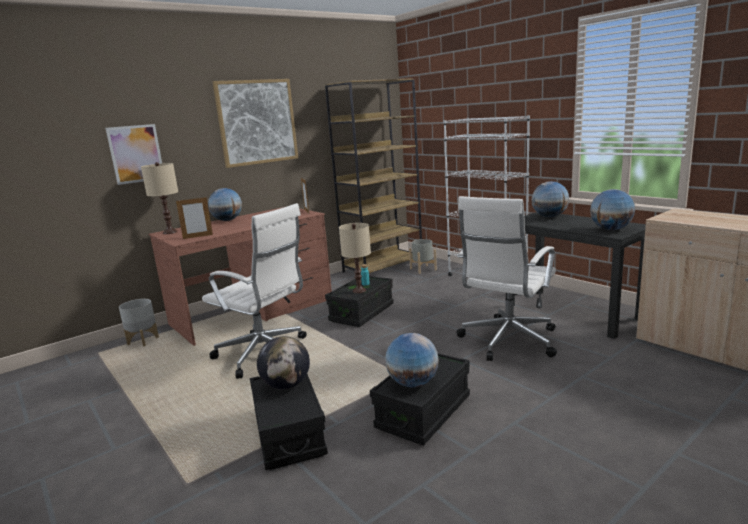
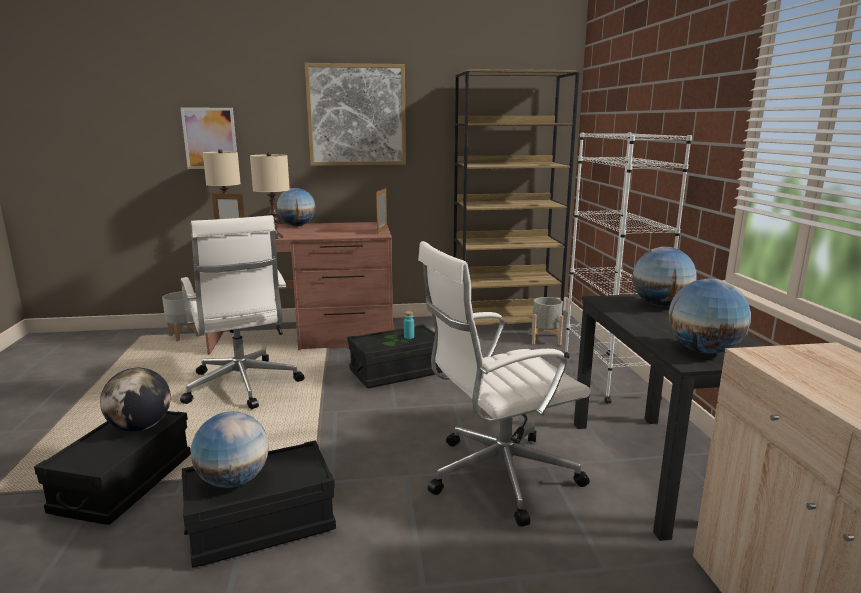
camera: 30 degrees right, 0 degrees up
(359, 290) = (386, 343): beige table lamp -> beige table lamp (275, 237)

